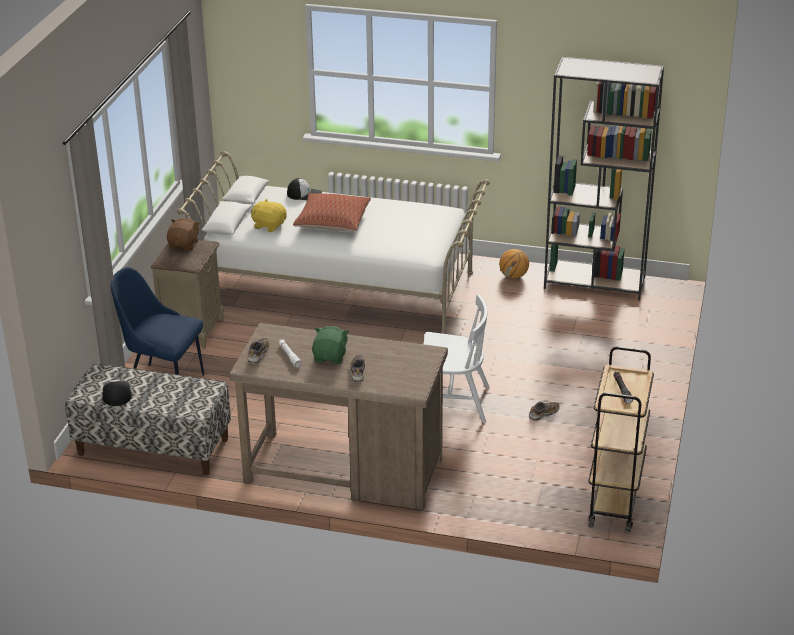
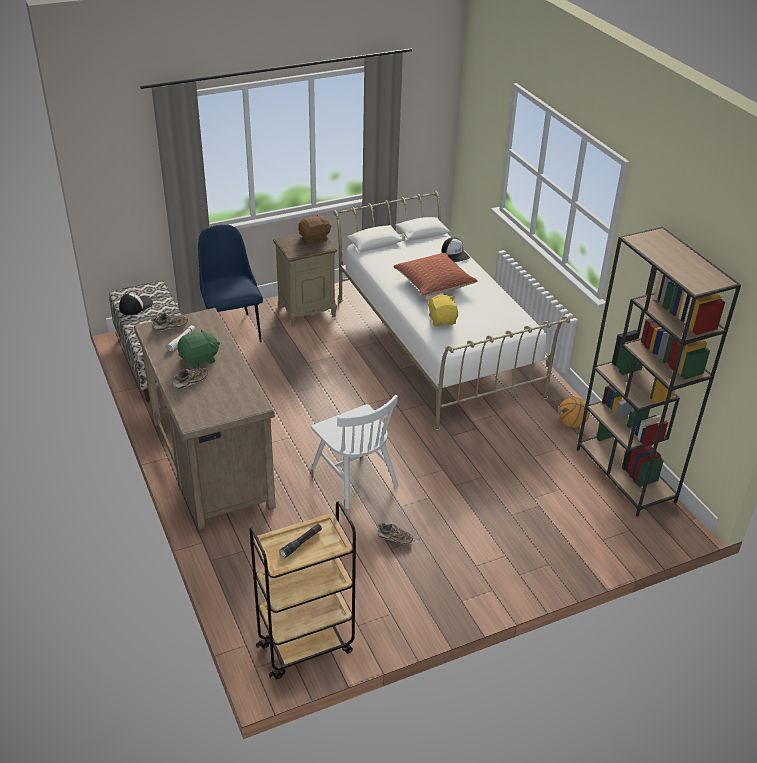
camera: 50 degrees right, 5 degrees up
(269, 225) = (392, 260): yellow plush toy -> yellow plush toy (442, 320)

